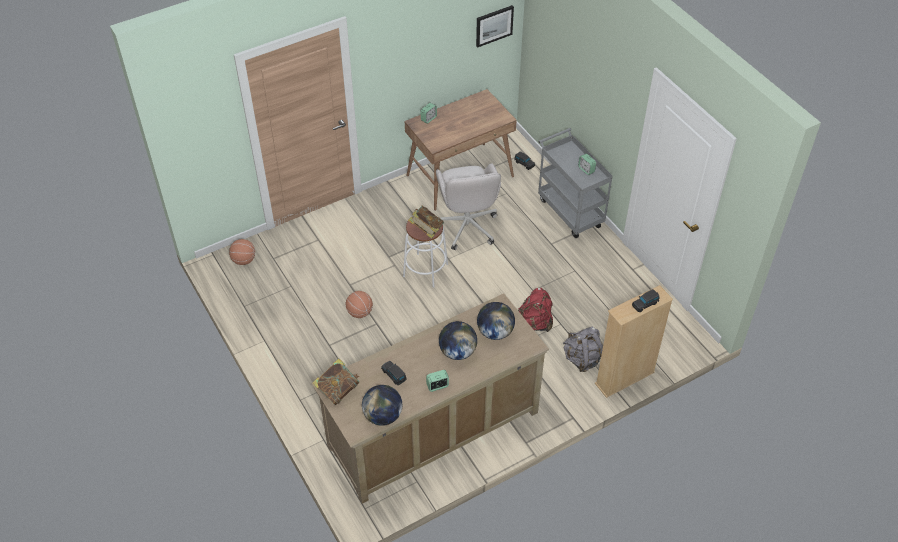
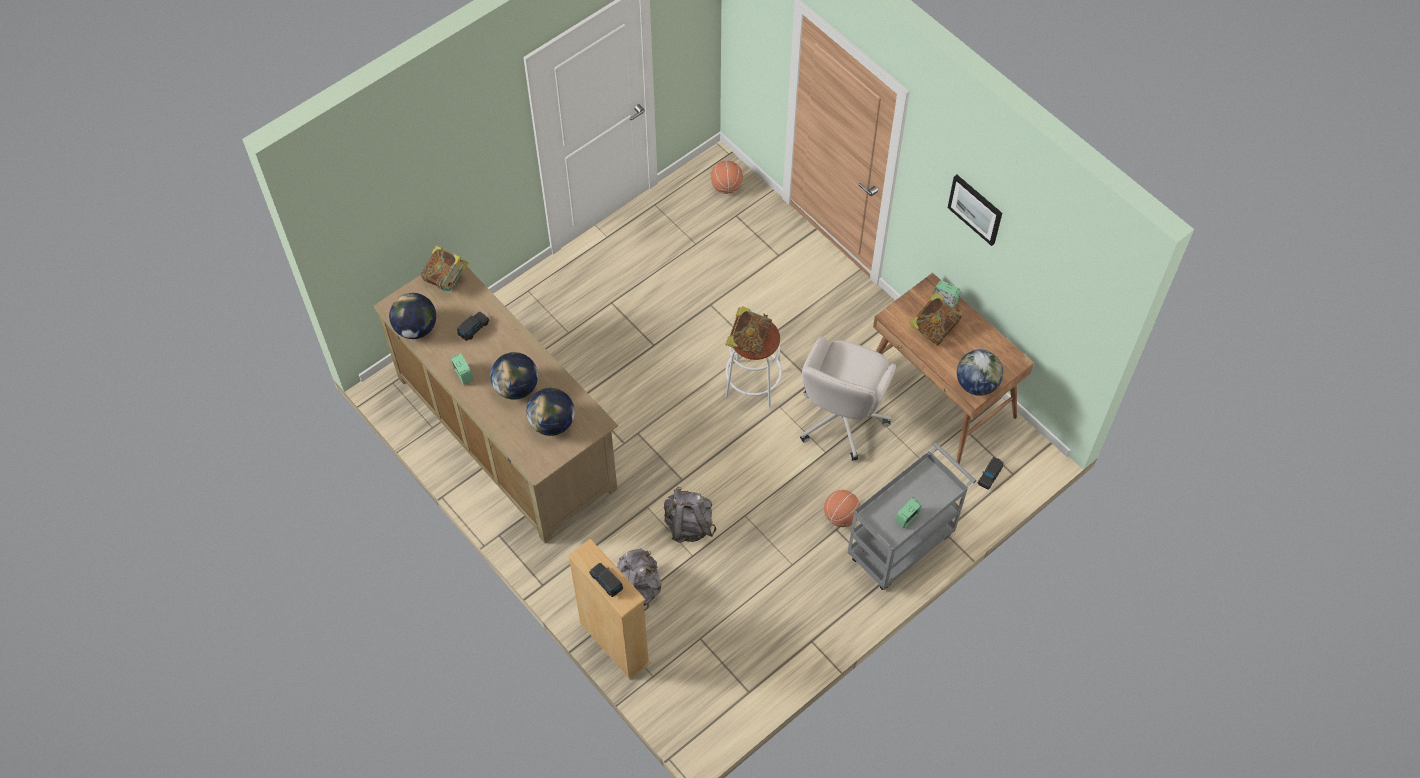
camera: 80 degrees right, 10 degrees up
(359, 312) = (668, 324): basketball -> basketball (841, 516)
(449, 127) = (933, 328): none -> book
(466, 227) = (841, 420): white office chair -> white office chair turned 45 degrees counterclockwise
(494, 25) = (1068, 308): picture -> picture (975, 209)
(497, 116) = (976, 384): none -> globe
(535, 322) = (688, 525): red backpack -> grey backpack

